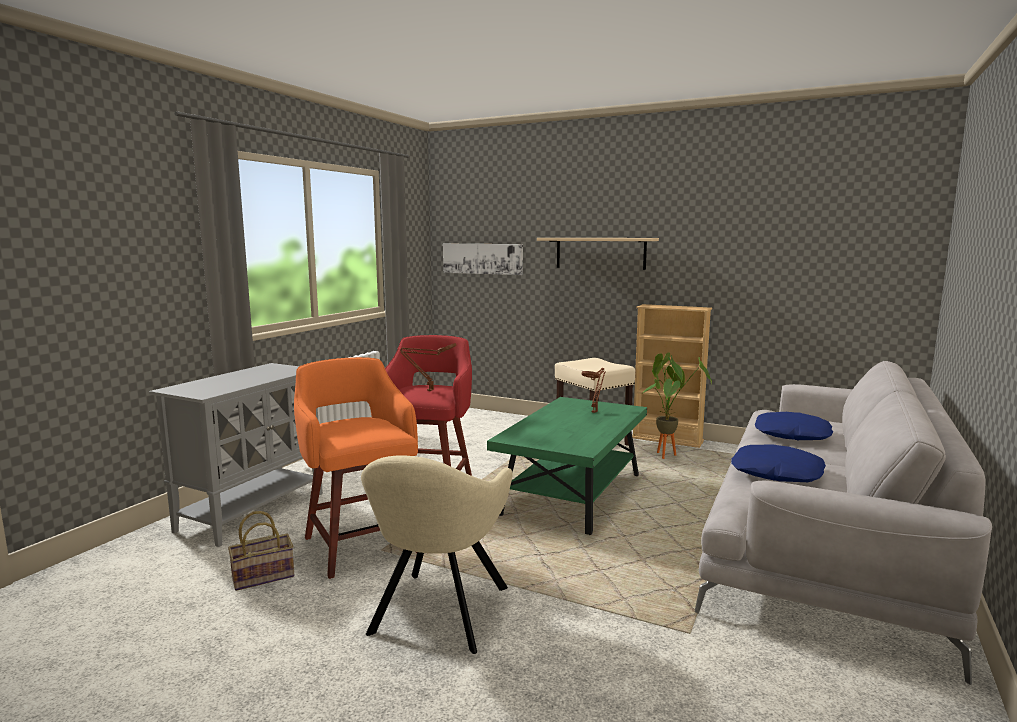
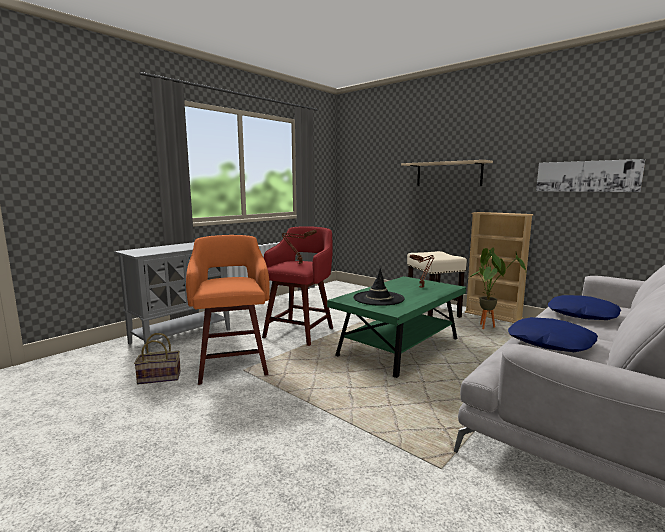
camera: 15 degrees right, 0 degrees up
(438, 613) = (253, 419): beige armchair -> none
(482, 258) = (368, 181): picture -> picture (586, 176)
(552, 433) = (378, 298): none -> black hat

